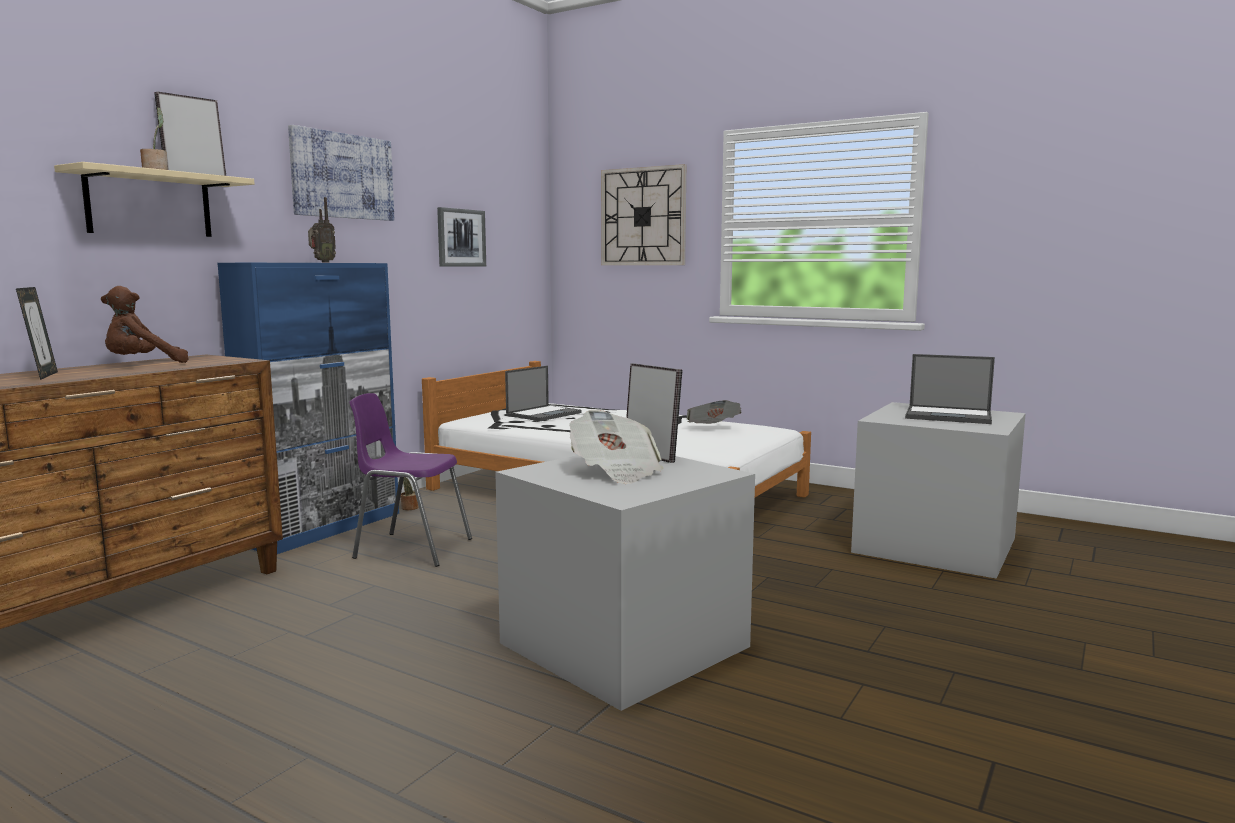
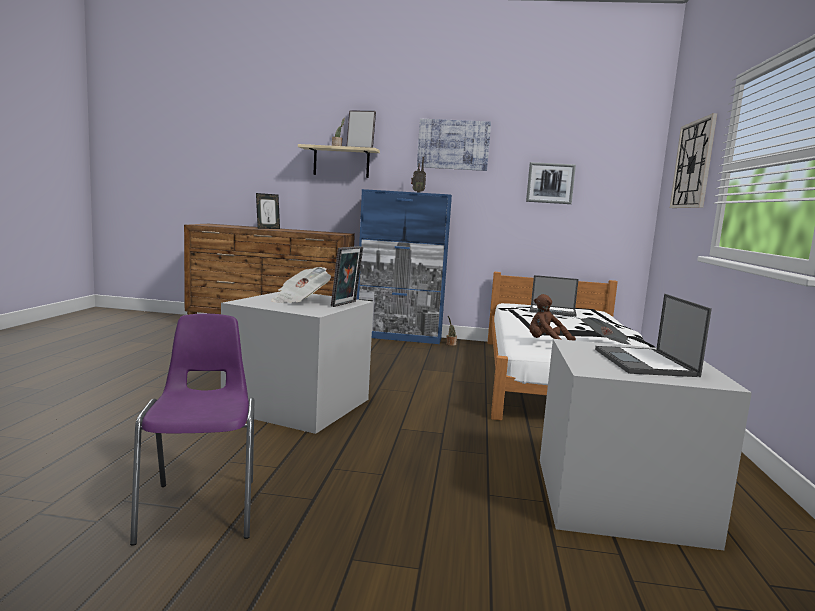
camera: 65 degrees right, 0 degrees up
(143, 365) = (307, 231): brown plush toy -> brown plush toy (546, 344)
(411, 548) = (390, 353): purple chair -> purple chair (201, 508)

